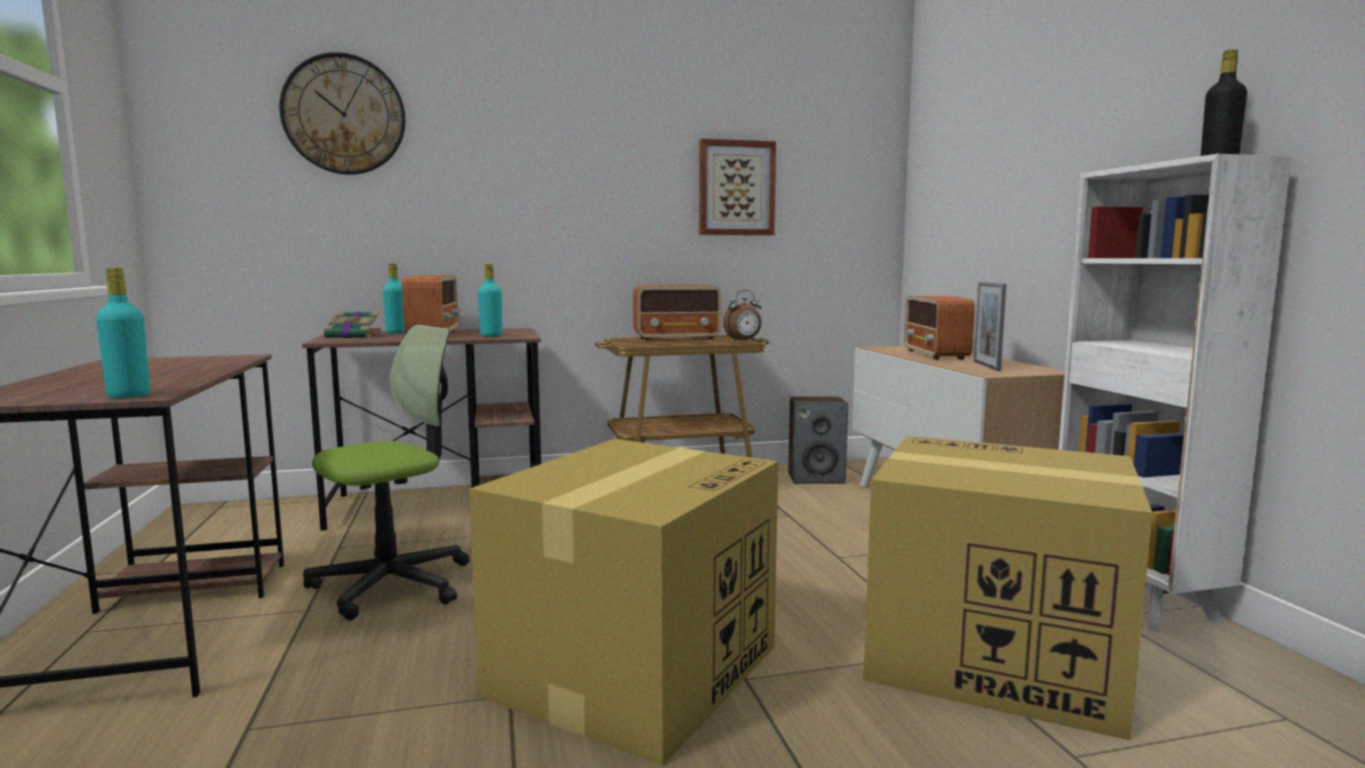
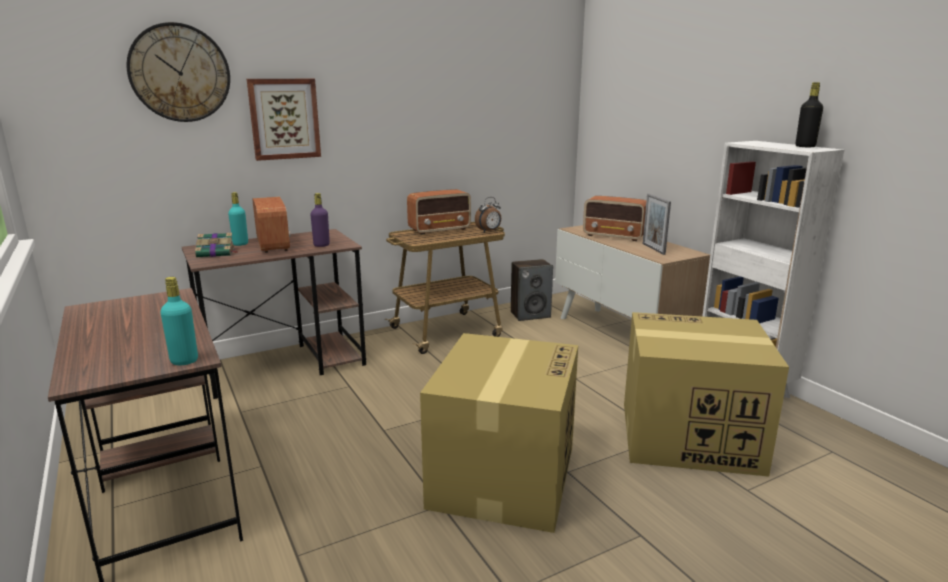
camera: 15 degrees left, 10 degrees up
(392, 584) = (305, 437): office chair -> none
(491, 336) = (321, 245): turquoise bottle -> purple bottle
(736, 188) = (471, 115): picture -> picture (284, 119)
(936, 354) = (614, 236): radio -> radio turned 45 degrees counterclockwise

